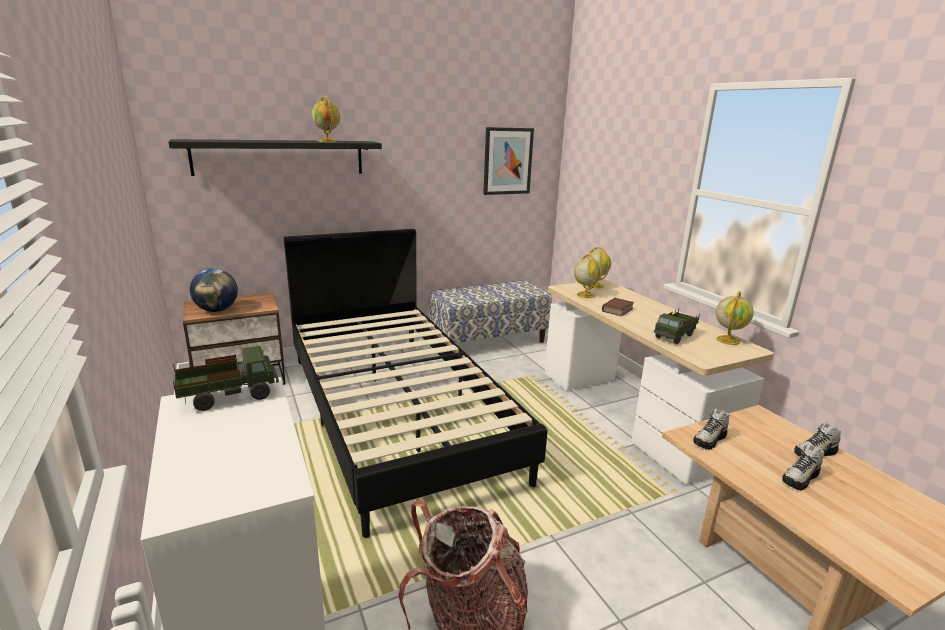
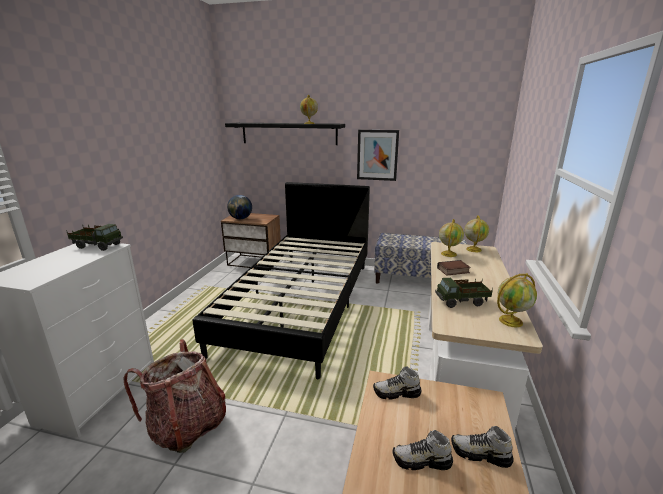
camera: 40 degrees right, 0 degrees up
(507, 161) = (454, 140): picture -> picture (377, 155)

